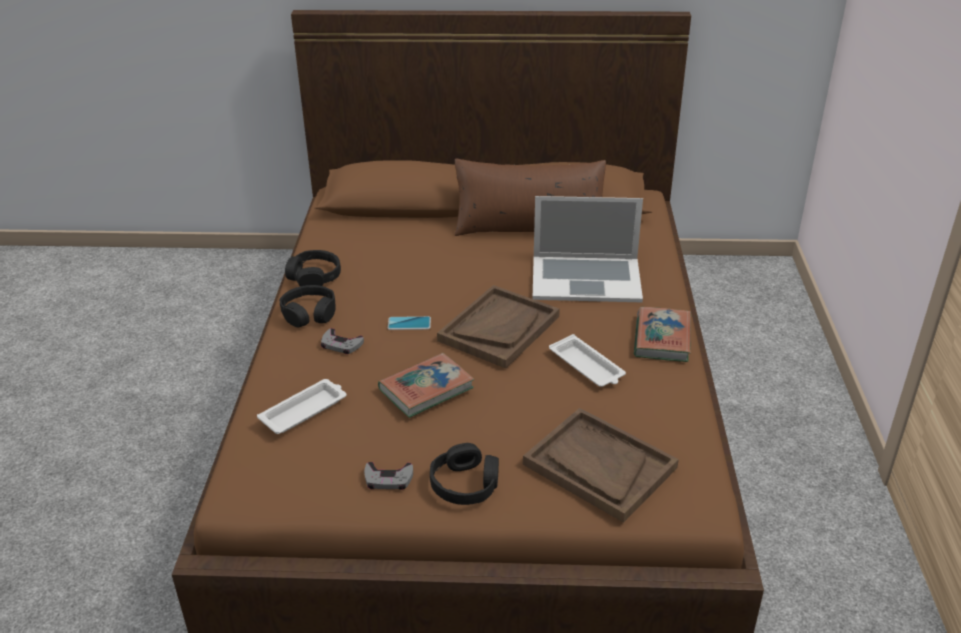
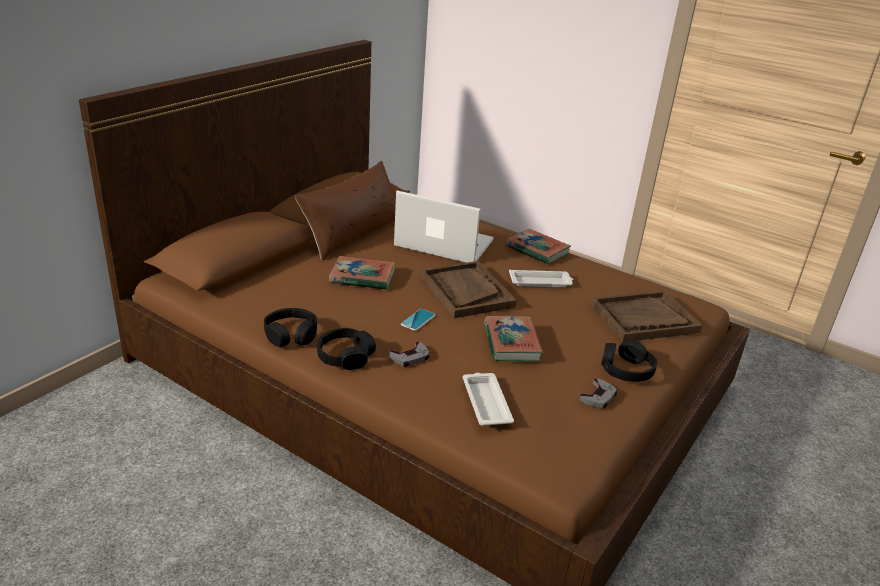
camera: 60 degrees left, 5 degrees down
(451, 266) = (362, 277): none -> book
(586, 278) = (443, 243): laptop -> laptop turned 105 degrees counterclockwise

